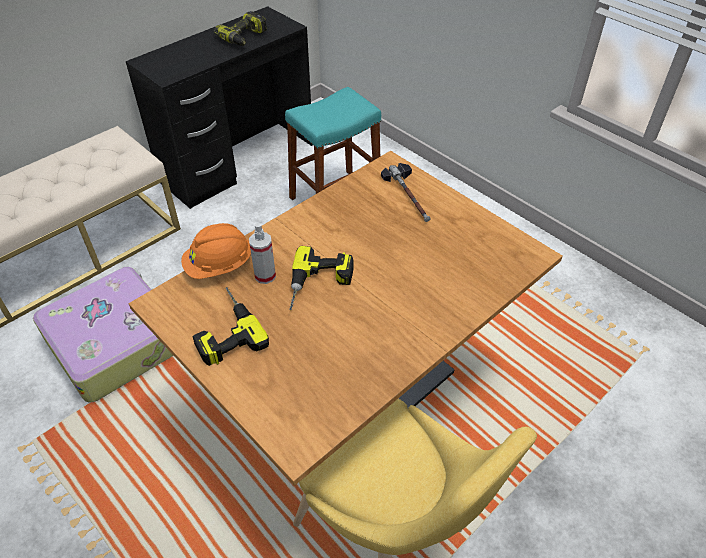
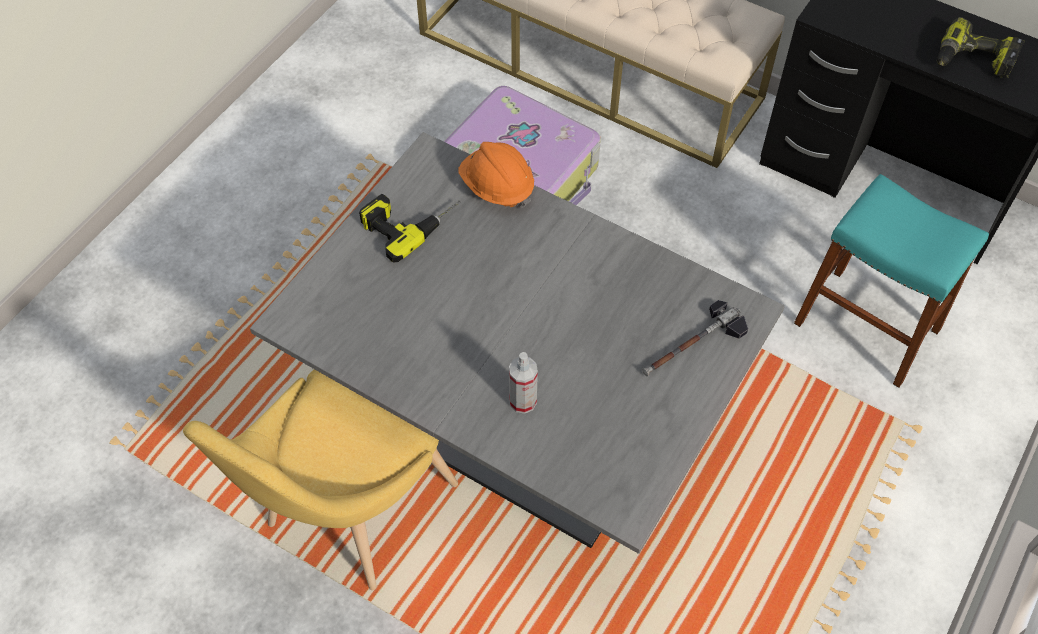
camera: 75 degrees right, 10 degrees up
(265, 276) = (495, 232): spray bottle -> spray bottle (523, 401)
(319, 285) = (497, 286): power drill -> none
(353, 396) = (518, 436): brown dining table -> grey dining table

